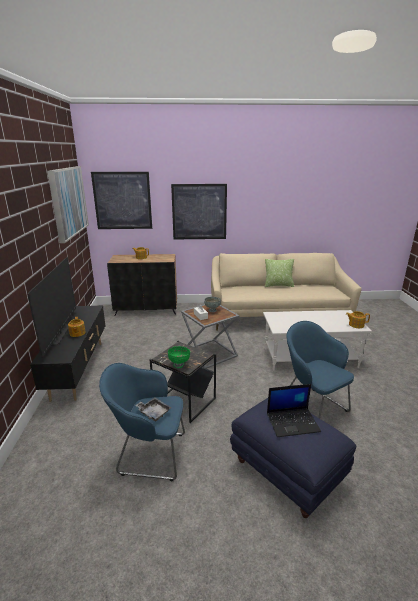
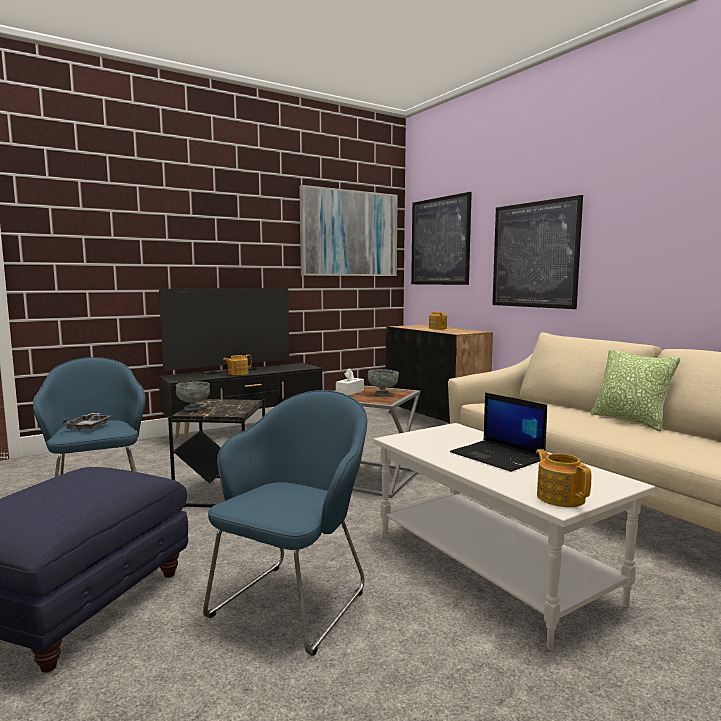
camera: 60 degrees right, 15 degrees down
(179, 365) = (194, 408): green bowl -> grey bowl
(293, 422) = (70, 488): laptop -> laptop (498, 456)

